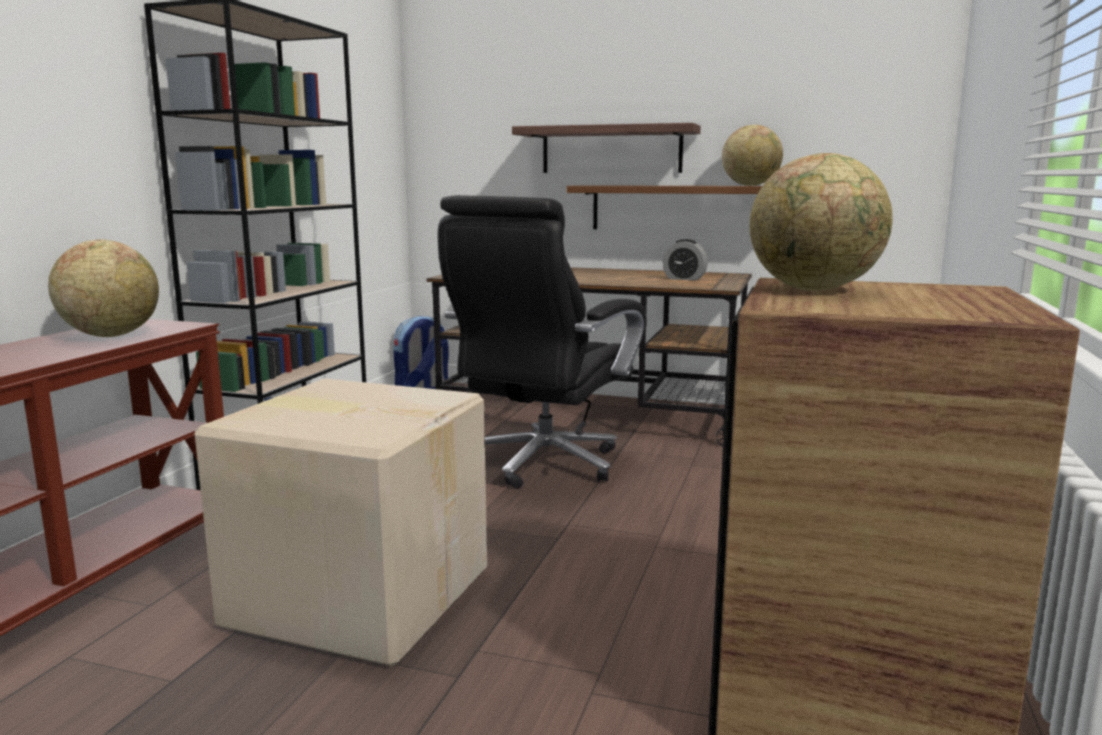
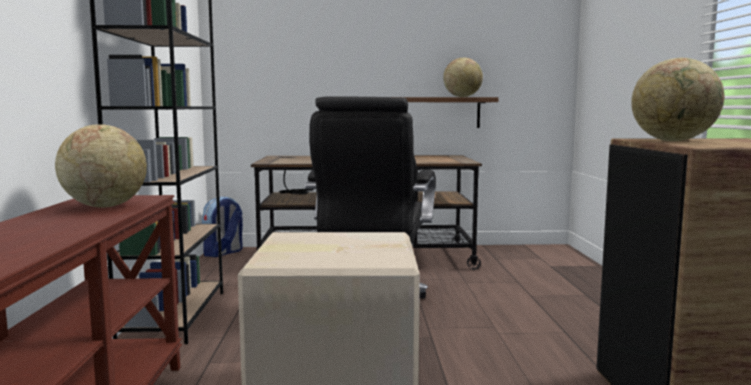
camera: 20 degrees left, 5 degrees down
(611, 150) = (363, 73): shelf -> none
(684, 279) = (430, 158): alarm clock -> none

